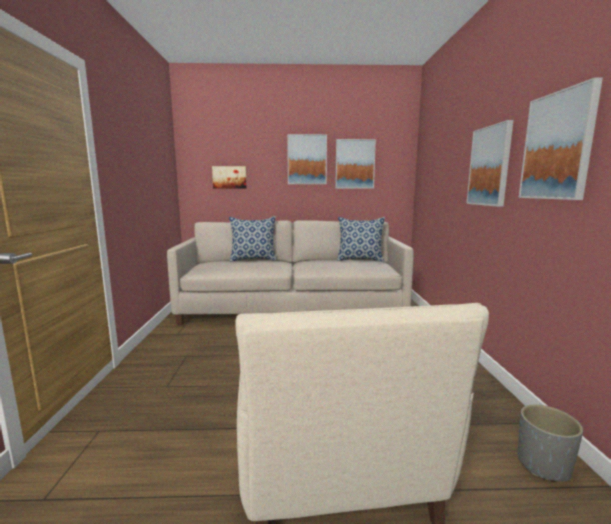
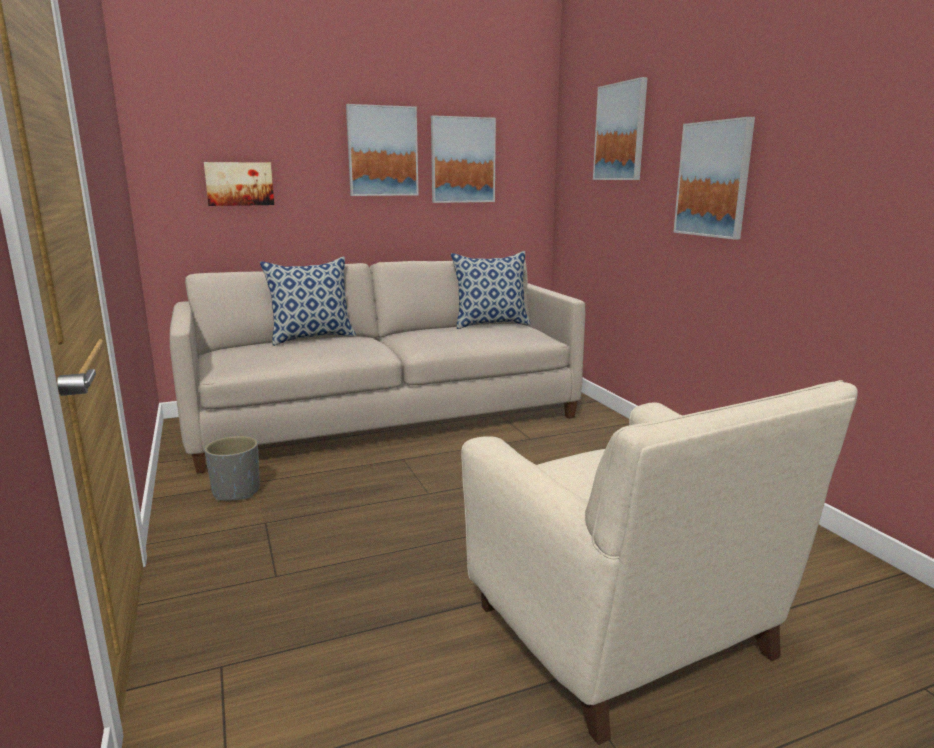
camera: 20 degrees left, 5 degrees up
(544, 465) = (836, 566): grey planter -> grey planter (236, 492)
(557, 146) = (829, 163): picture -> picture (620, 132)

